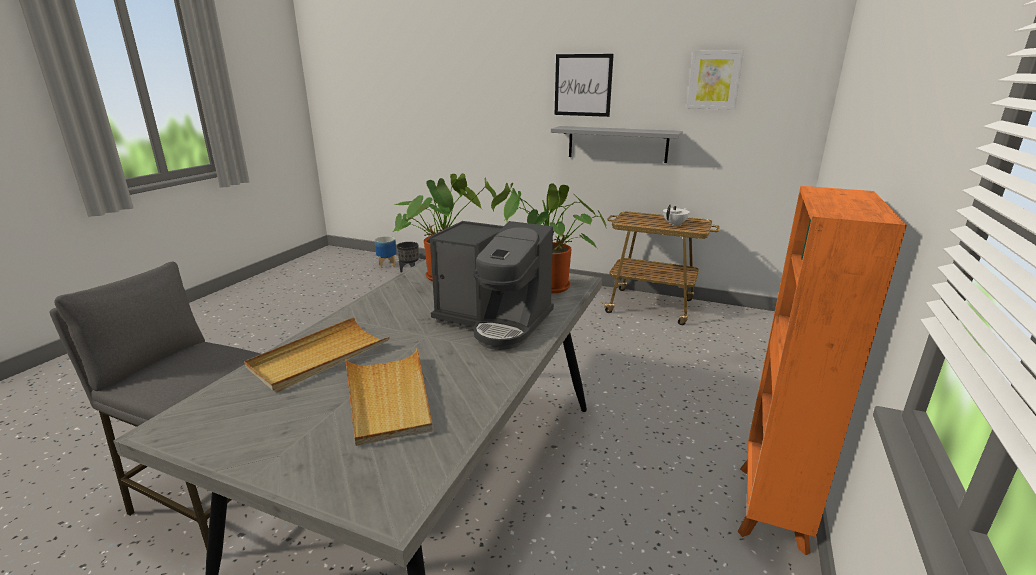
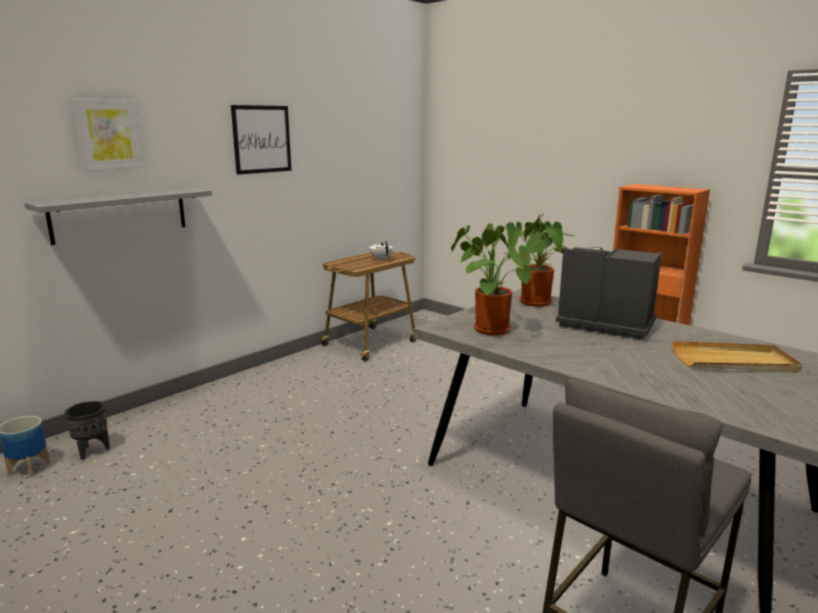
camera: 70 degrees left, 5 degrees down
(319, 357) = (671, 381): beige tray -> none
(494, 322) = (603, 324): coffee machine -> coffee machine turned 105 degrees counterclockwise
(617, 144) = (300, 197): grey shelf -> grey shelf (120, 215)
(714, 80) = (362, 130): picture -> picture (108, 134)

